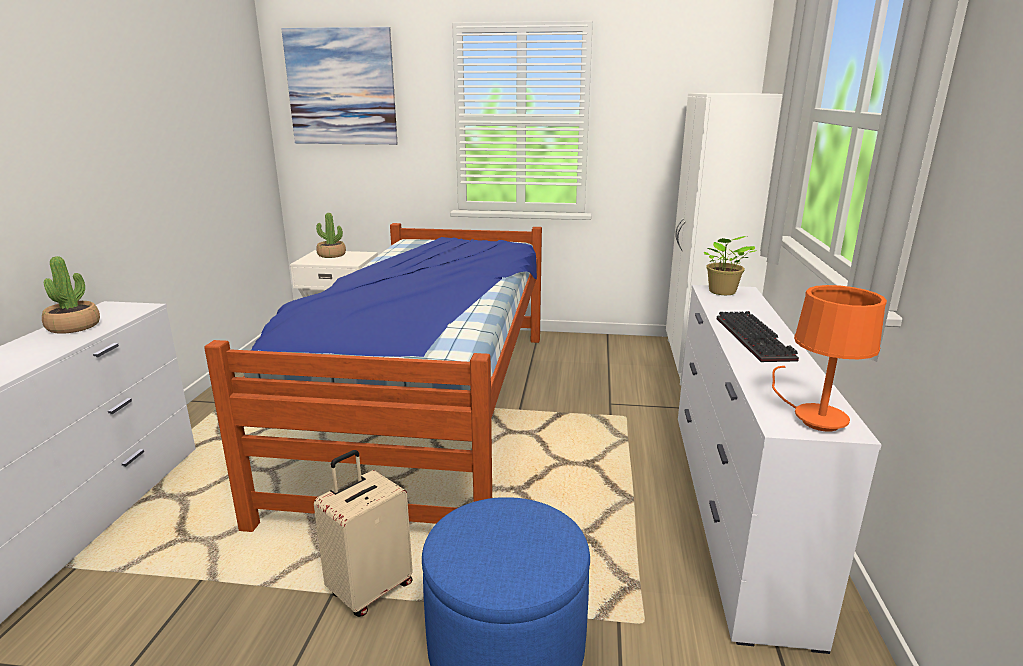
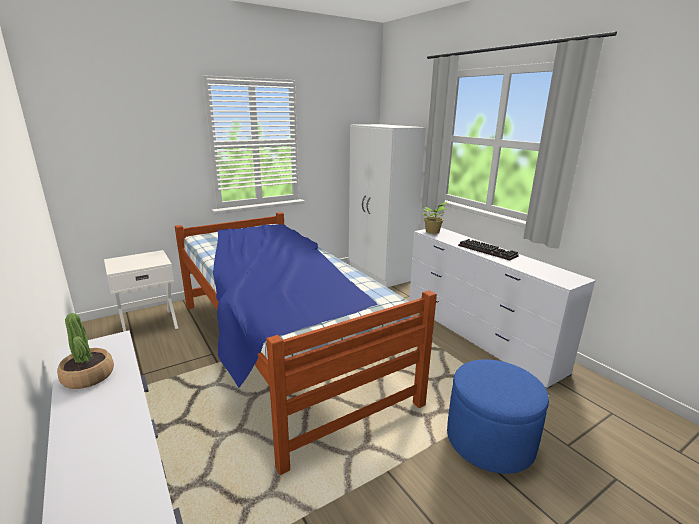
camera: 40 degrees left, 0 degrees up
(331, 255) = (130, 260): potted plant -> none
(341, 87) = (109, 122): picture -> none
(370, 589) = (401, 456): beige suitcase -> none
(811, 415) = (563, 276): orange table lamp -> none

